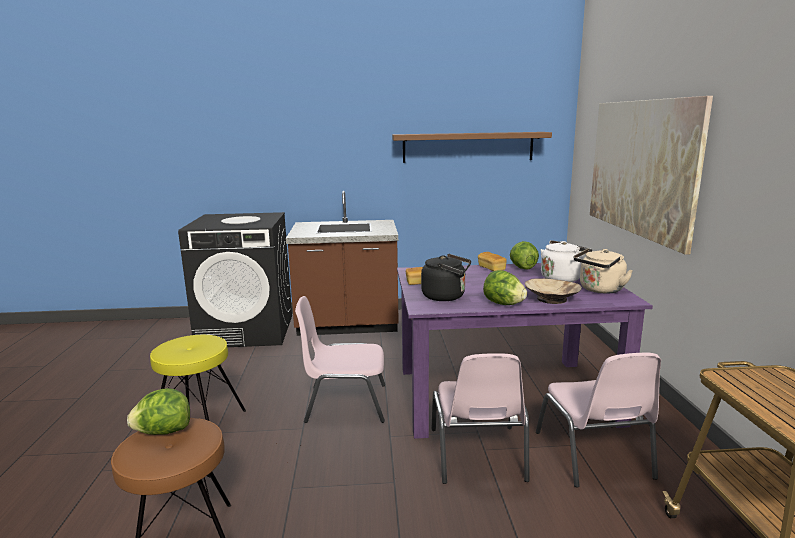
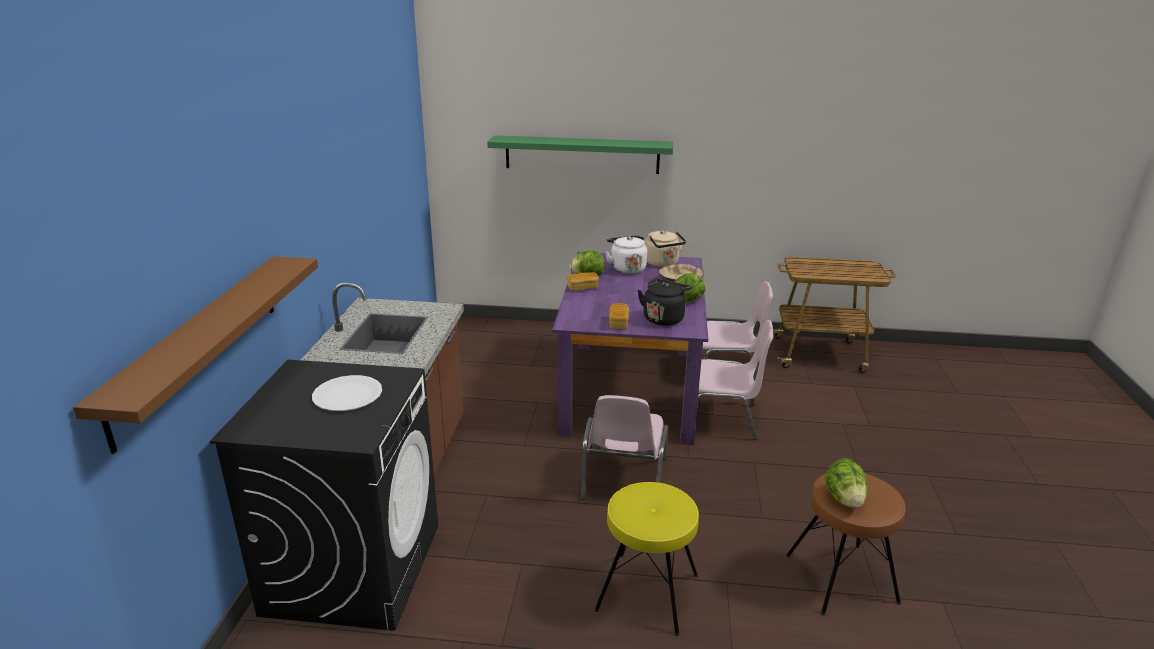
camera: 80 degrees left, 10 degrees up
(468, 147) = (383, 167): brown shelf -> brown shelf (198, 344)
(640, 167) = (582, 154): picture -> green shelf

